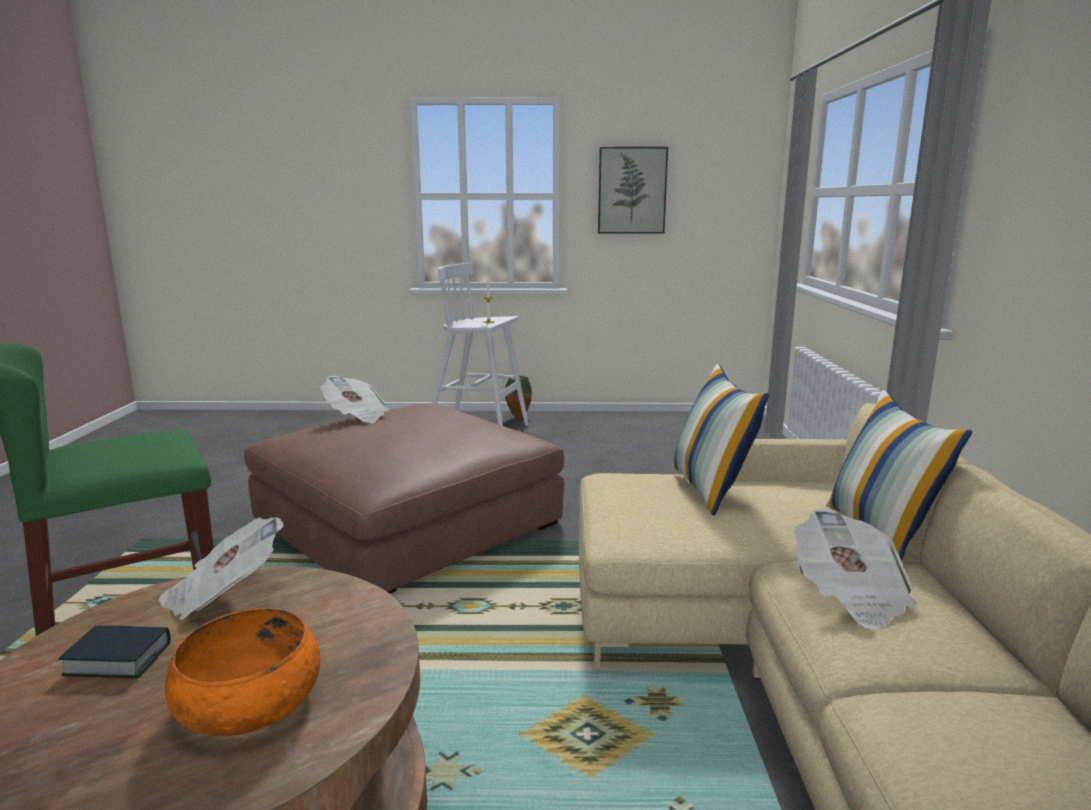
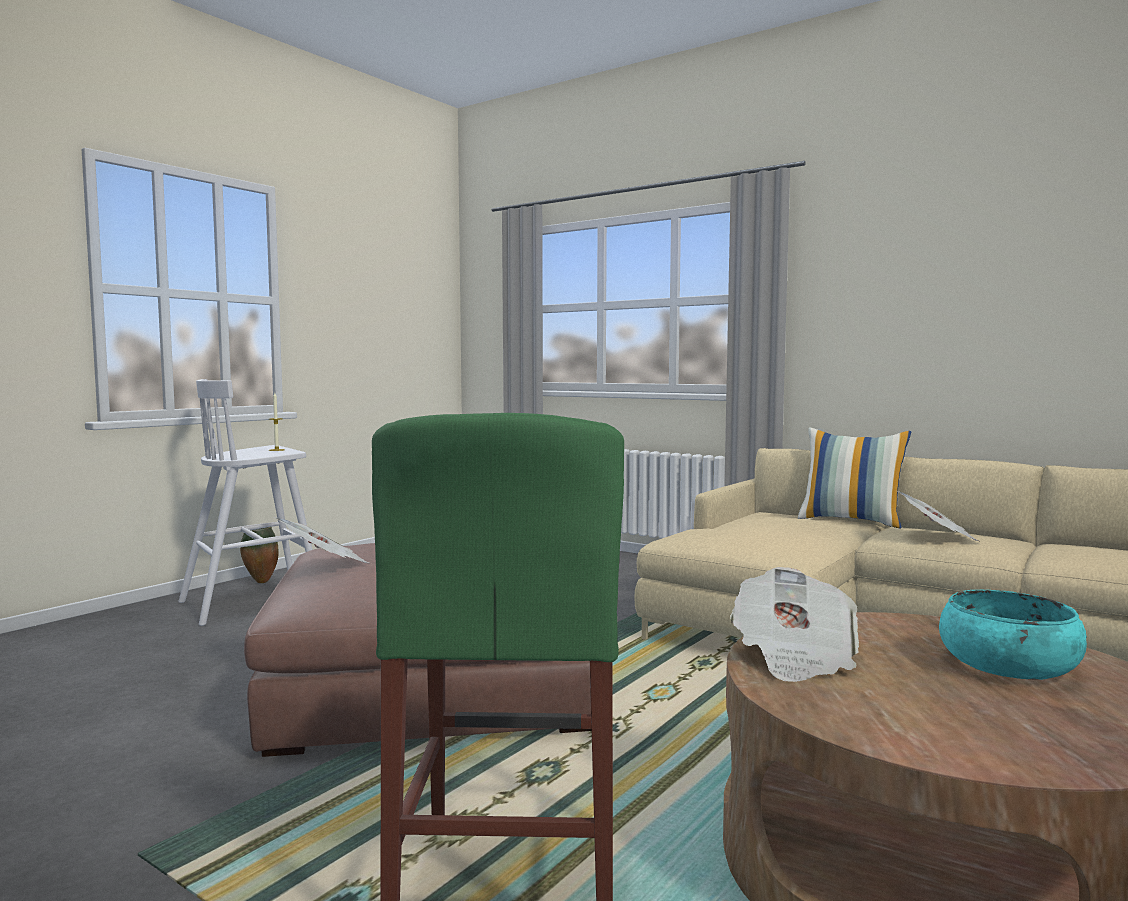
camera: 55 degrees left, 10 degrees down
(118, 659) = (906, 703): book -> none
(249, 701) = (1007, 665): orange bowl -> turquoise bowl
(632, 190) = (348, 301): picture -> none
(711, 489) = (742, 526): pillow -> none

